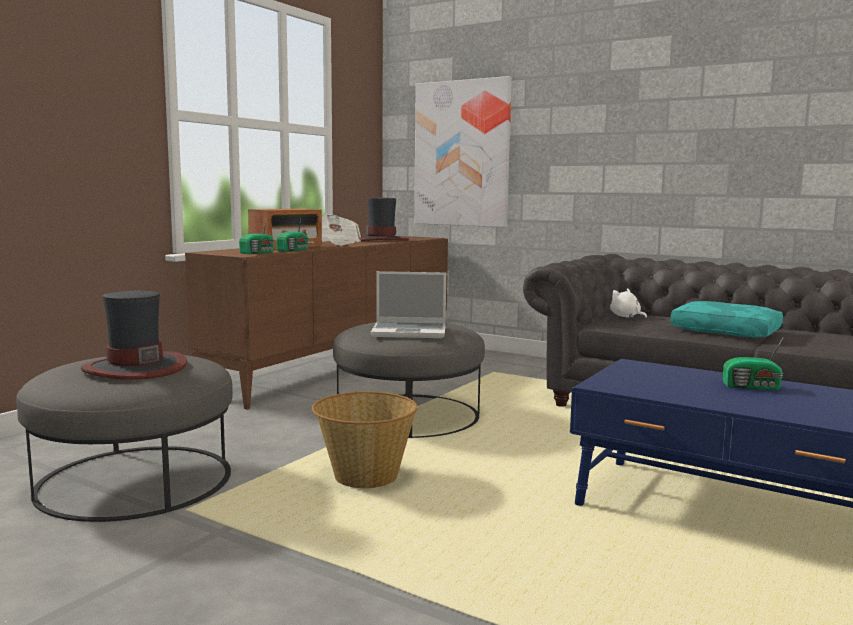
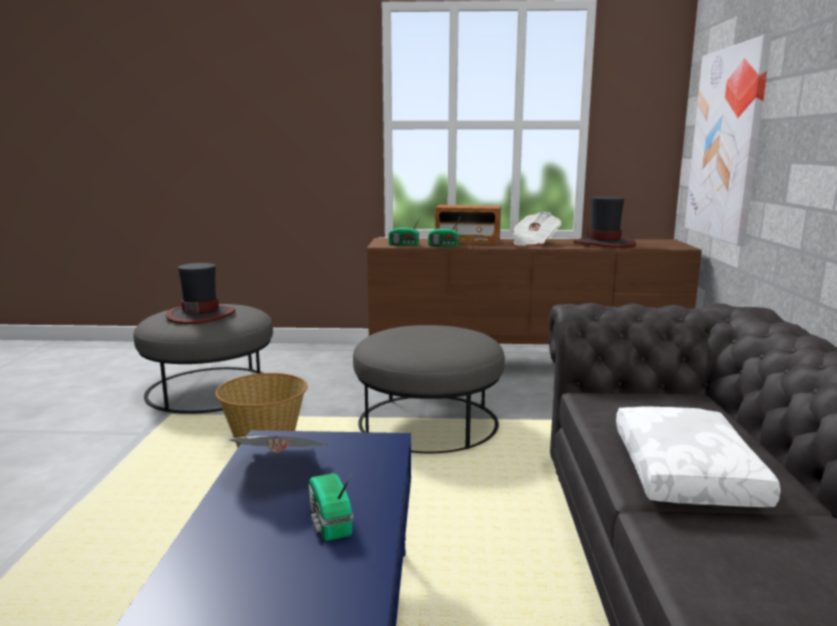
camera: 60 degrees right, 5 degrees up
(410, 332) = (409, 341): laptop -> none
(626, 317) = (666, 401): white plush toy -> none
(661, 387) = (280, 468): none -> newspaper
(726, 331) = (688, 473): turquoise pillow -> white pillow

